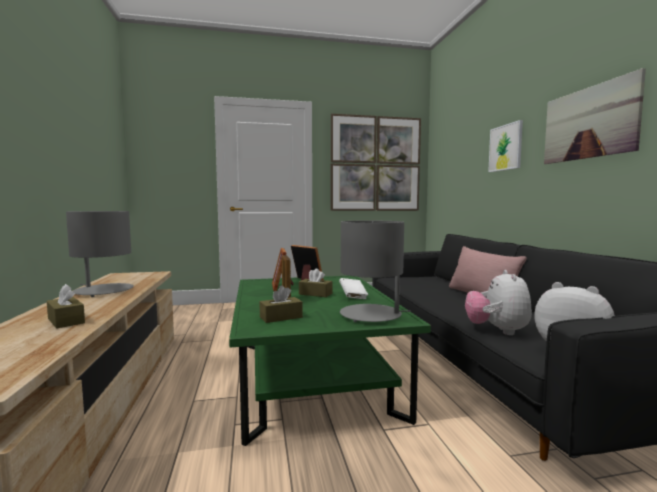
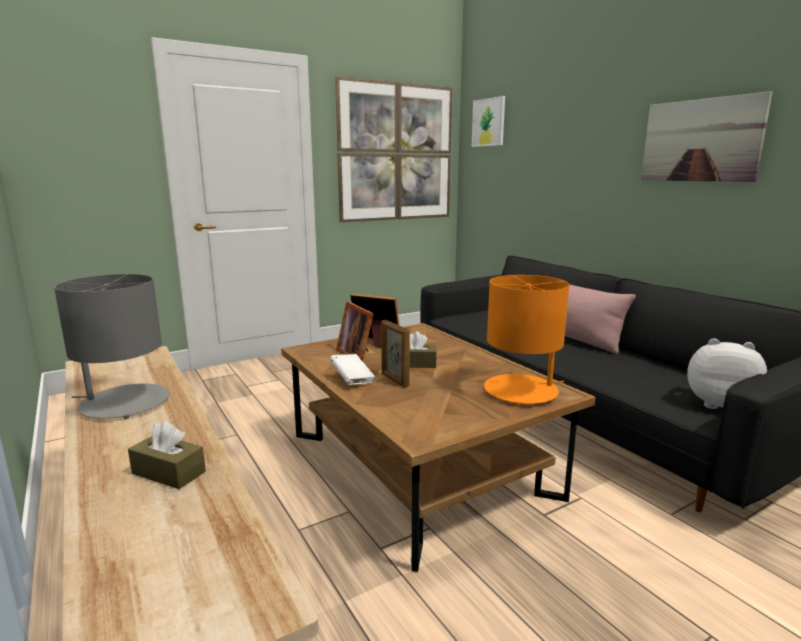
camera: 20 degrees left, 10 degrees up
(281, 317) = (426, 411): brown tissue box -> none
(313, 376) = (418, 464): green coffee table -> brown coffee table
(353, 296) = (465, 362): white book -> white book (352, 379)
(371, 314) = (521, 390): grey table lamp -> orange table lamp
(497, 331) = (635, 387): plush toy -> none
(505, 147) = (586, 150): picture -> picture (488, 122)

